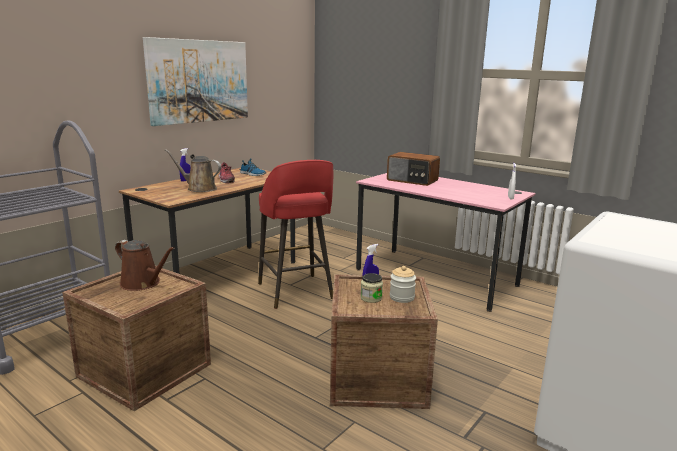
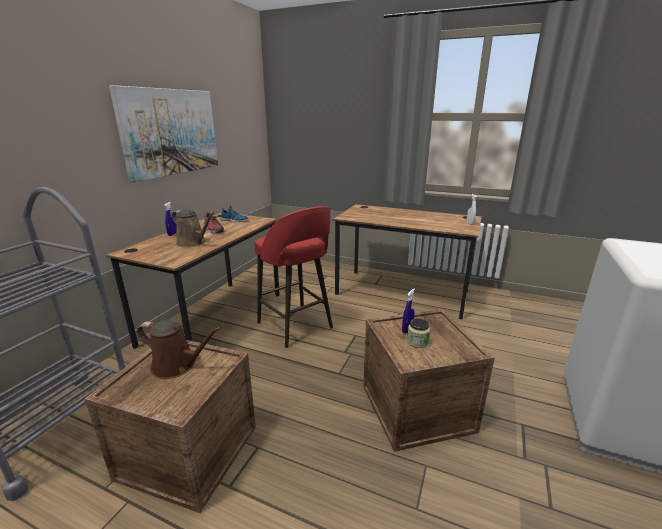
camera: 15 degrees left, 5 degrees up
(199, 188) = (193, 243): brown watering can -> brown watering can turned 150 degrees counterclockwise
(402, 297) = (442, 336): jar -> none
(412, 180) = (378, 214): radio -> none
(435, 277) = (402, 292): pink desk -> brown desk

